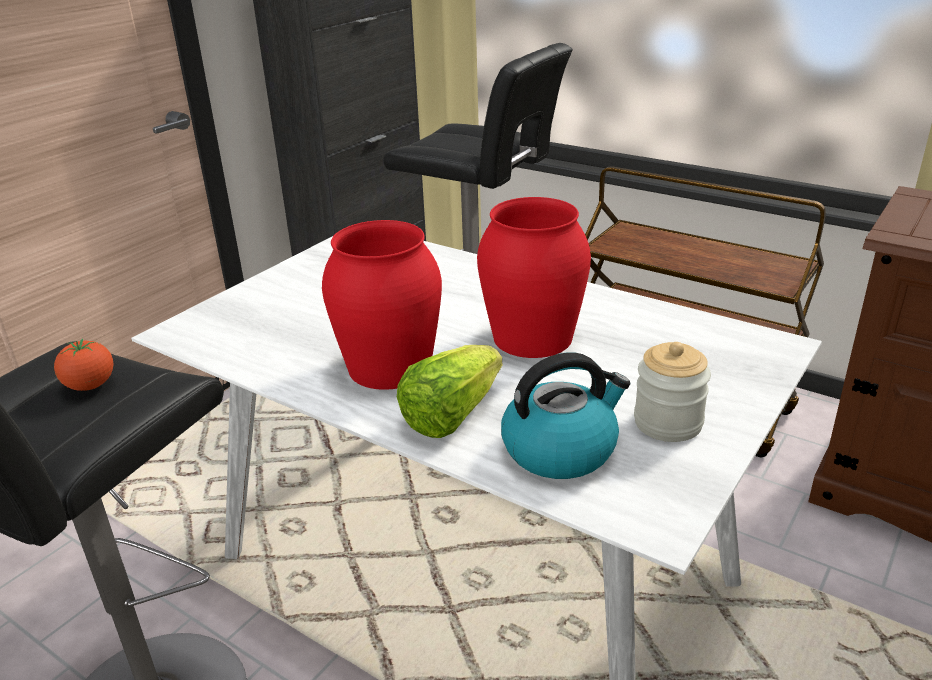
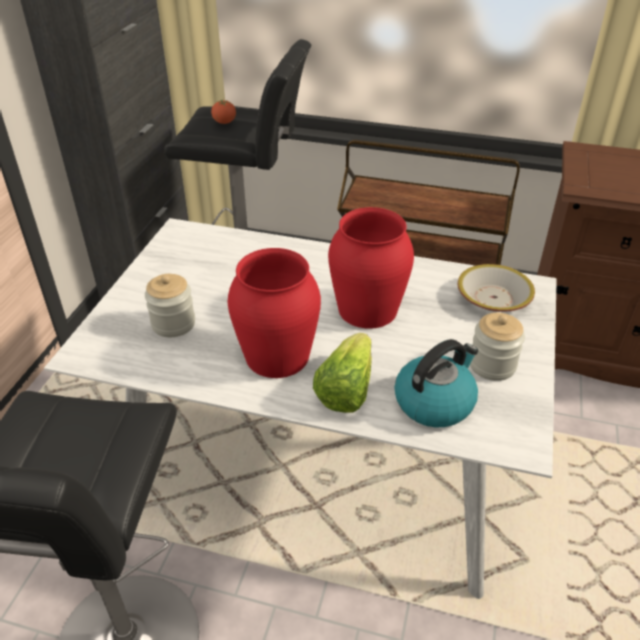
camera: 20 degrees left, 10 degrees up
(90, 386) = (74, 434): tomato -> tomato (224, 122)
(293, 318) = (173, 324): none -> jar
(713, 350) = (493, 298): none -> bowl

